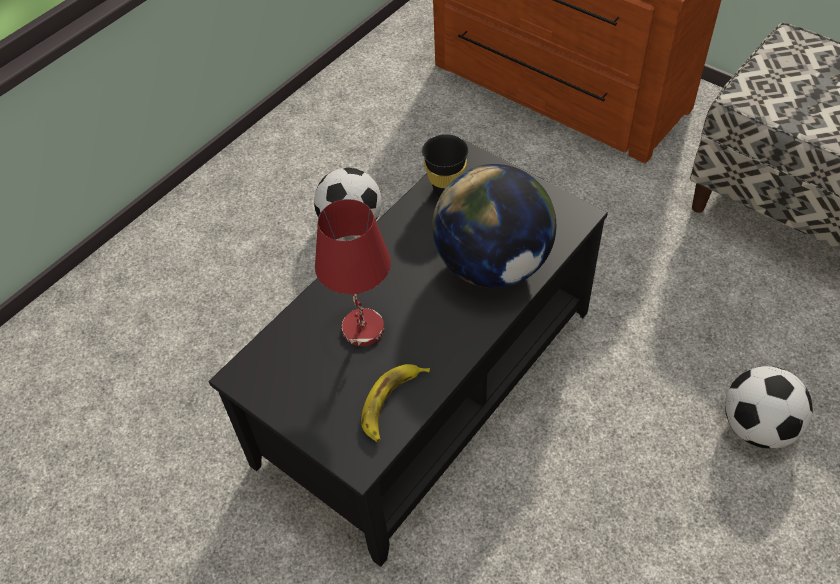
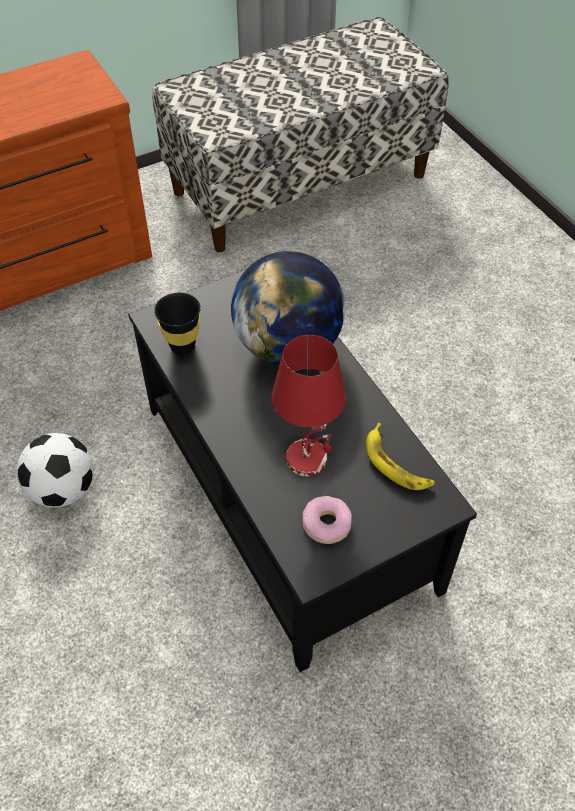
camera: 70 degrees left, 0 degrees up
(296, 369) = (326, 524): none -> donut
(757, 427) = (427, 308): football -> none

